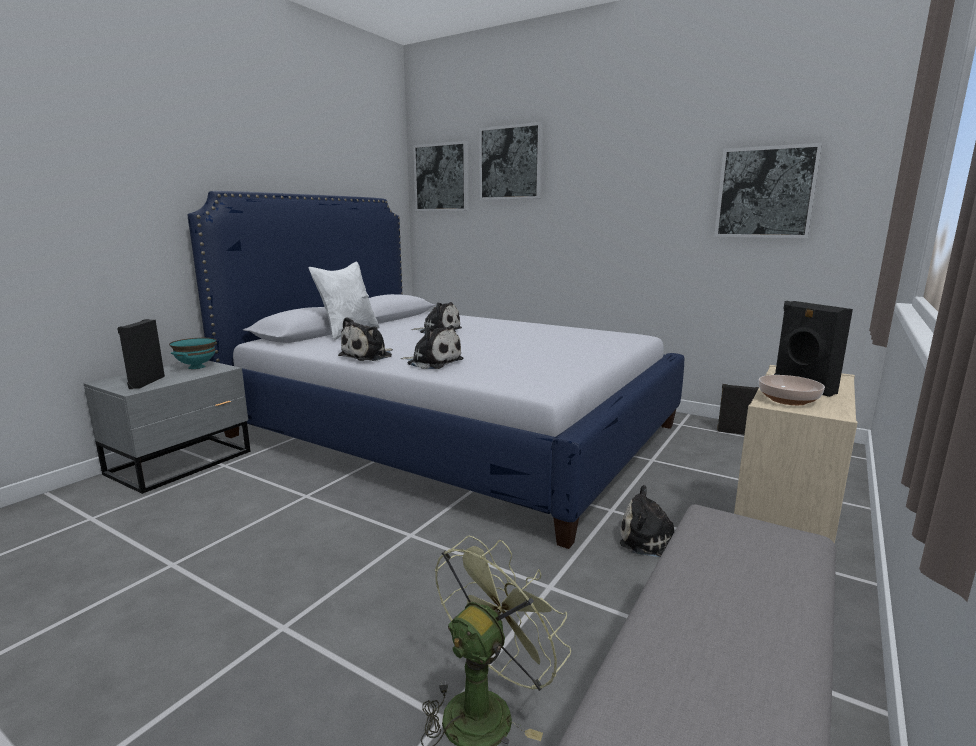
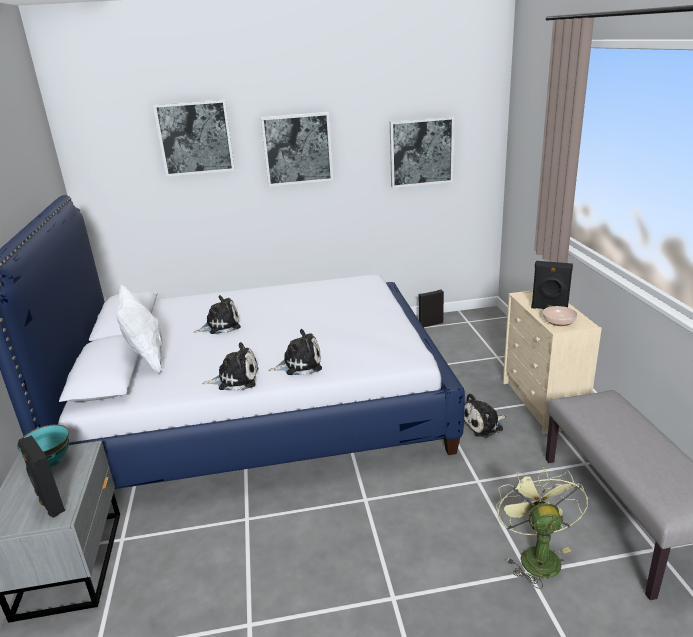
camera: 40 degrees left, 10 degrees up
(368, 356) = (235, 379): plush toy -> plush toy turned 90 degrees counterclockwise
(442, 177) = (109, 156): picture -> picture (297, 149)

